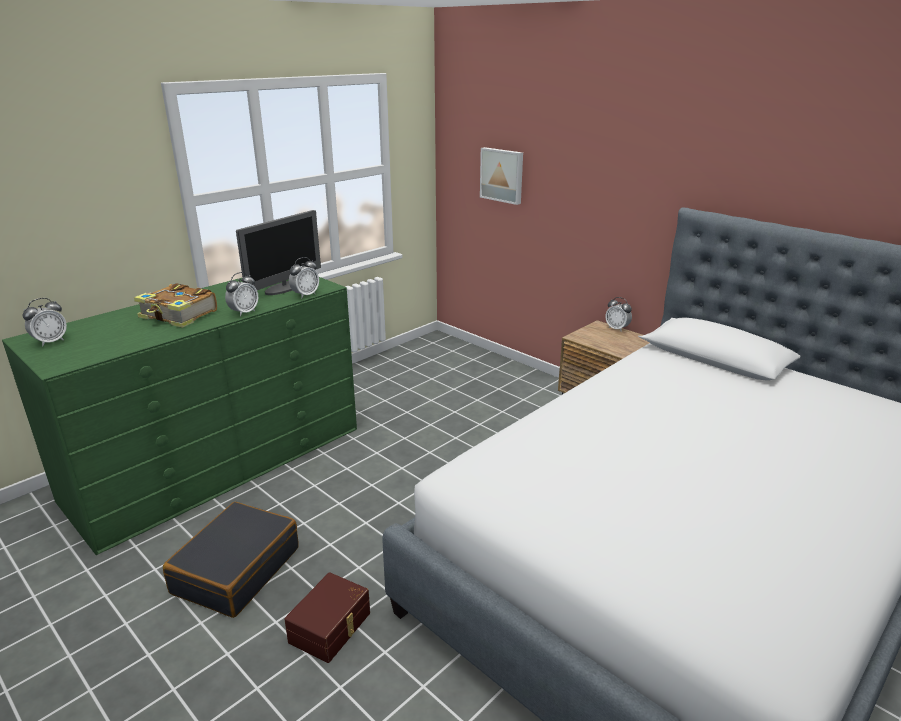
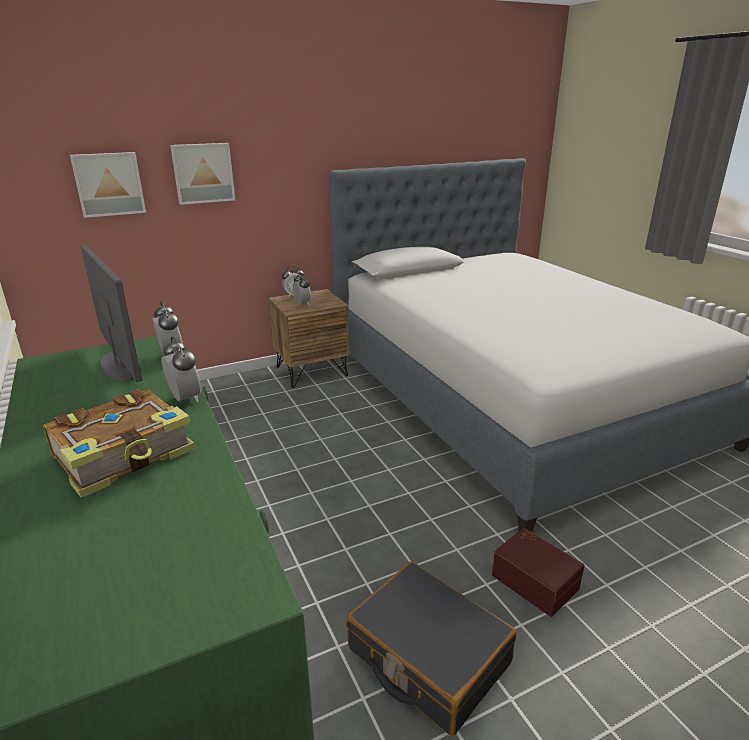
camera: 70 degrees left, 0 degrees up
(50, 341) = (84, 625): alarm clock -> alarm clock (302, 303)
(568, 181) = (203, 173): none -> picture

